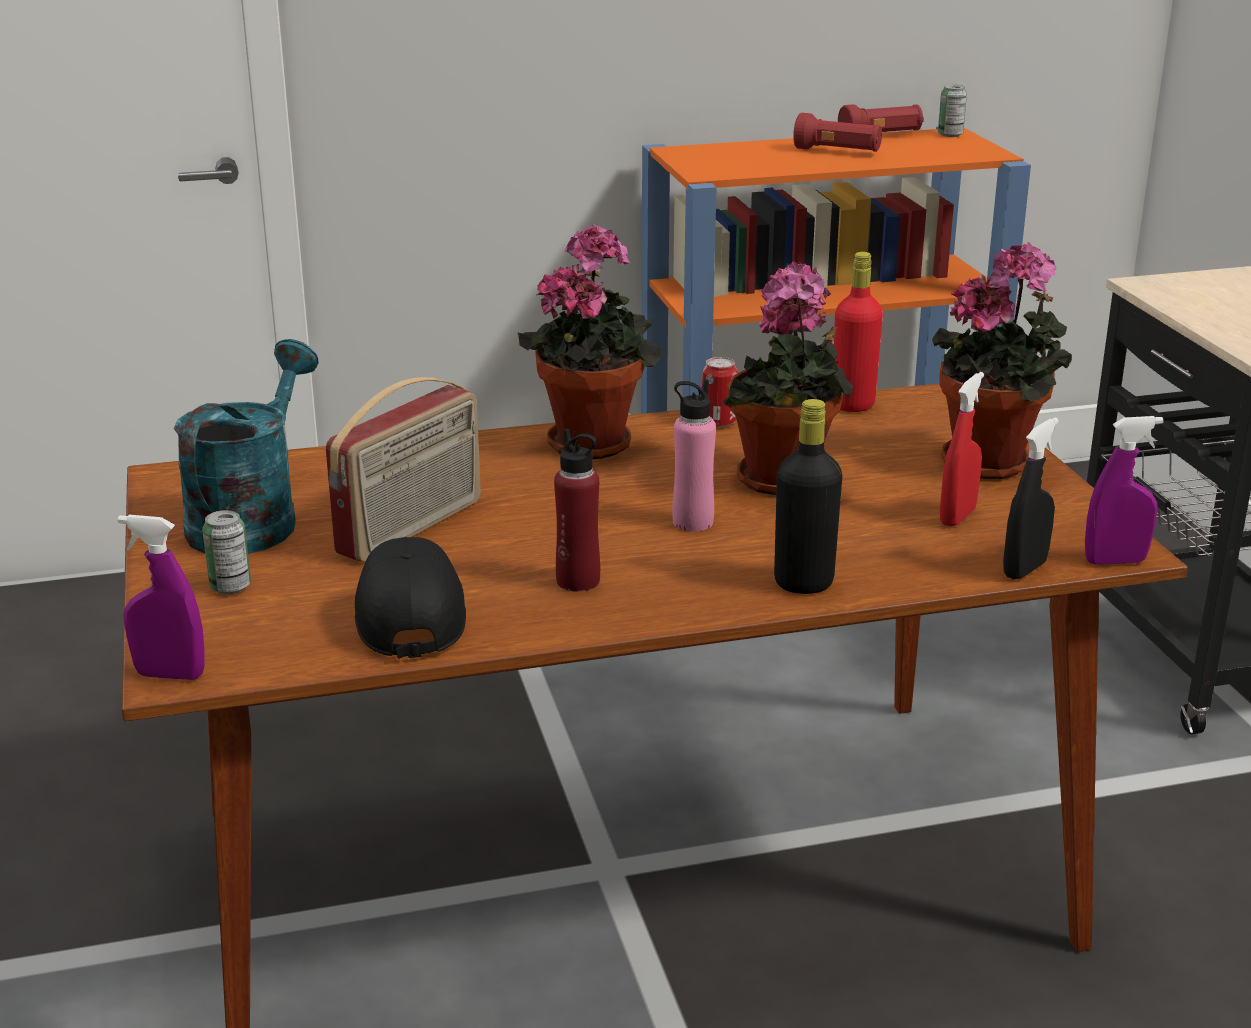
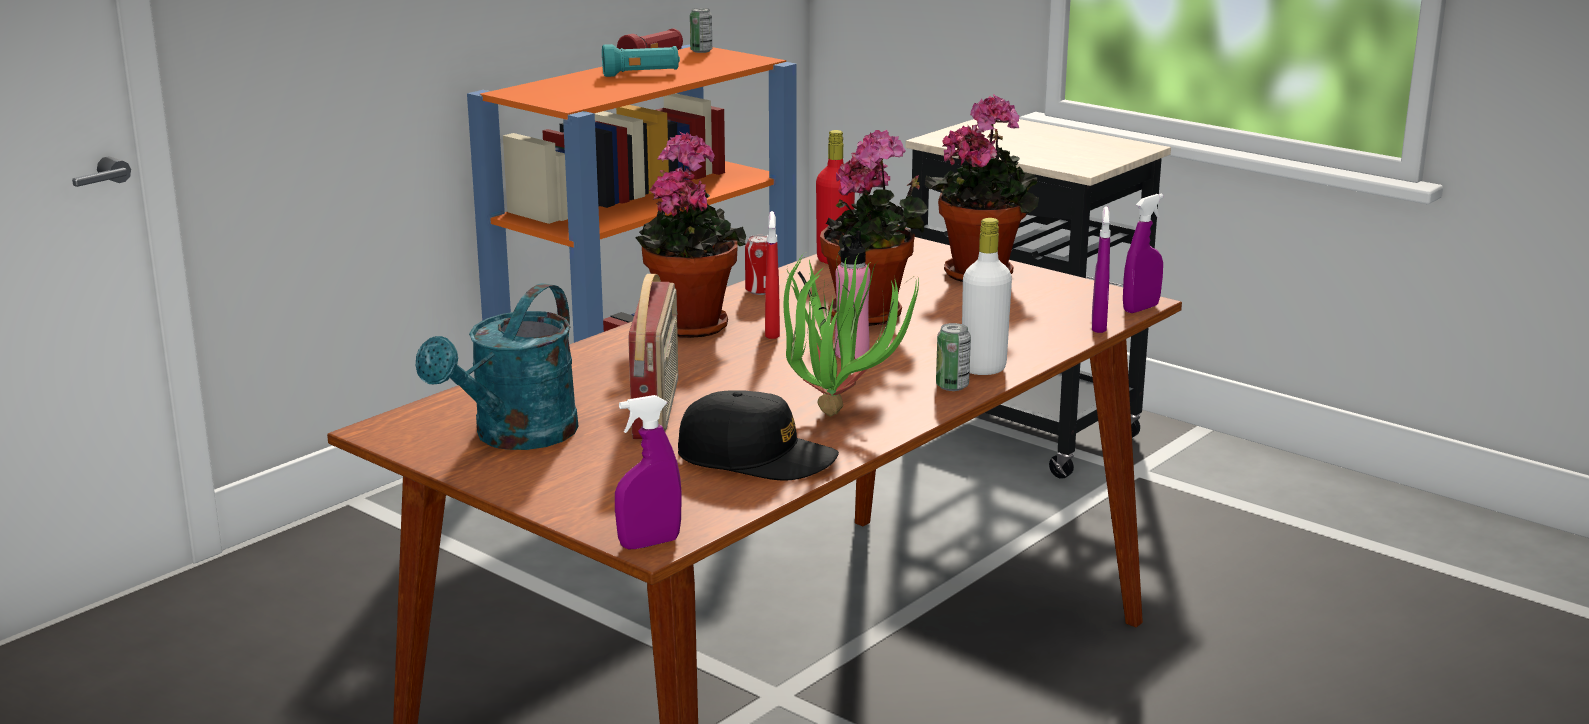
camera: 35 degrees left, 5 degrees down
(230, 586) = (587, 481): can -> can (952, 386)
(251, 518) = (515, 437): turquoise watering can -> turquoise watering can turned 135 degrees counterclockwise
(409, 614) = (756, 458): black cap -> black cap turned 150 degrees clockwise
(578, 581) = (837, 407): red bottle -> potted plant
(803, 583) = (983, 368): black bottle -> white bottle
(838, 152) = (641, 74): red flashlight -> turquoise flashlight
(957, 517) = (1013, 308): red spray bottle -> red spray bottle (772, 332)
(1024, 569) = (1098, 326): black spray bottle -> purple spray bottle

